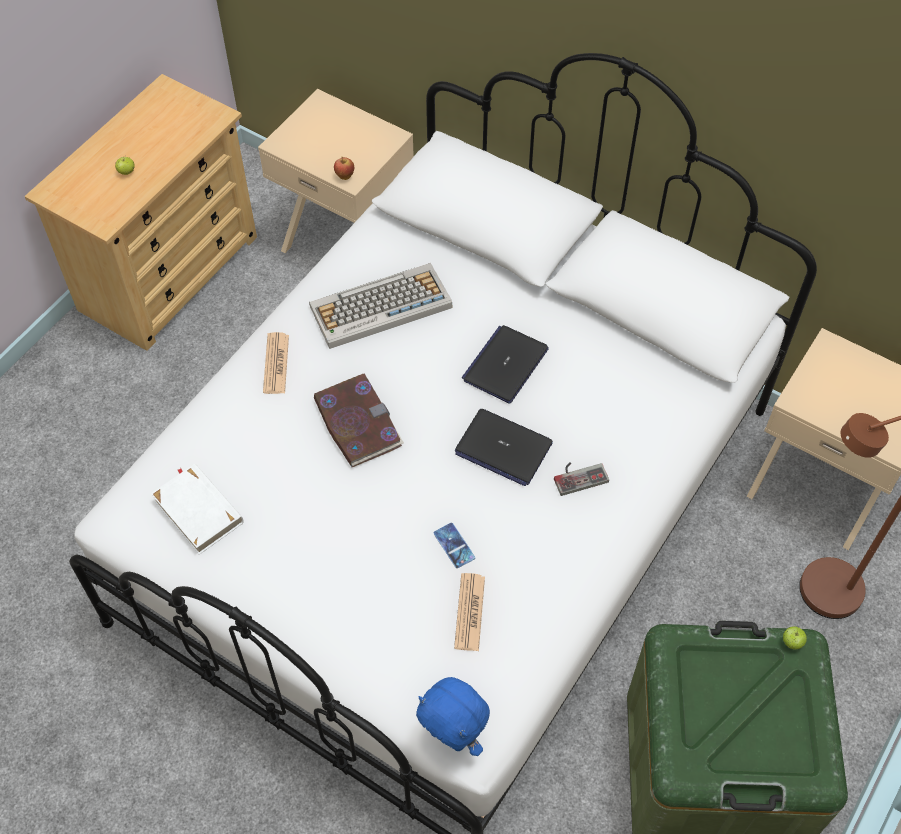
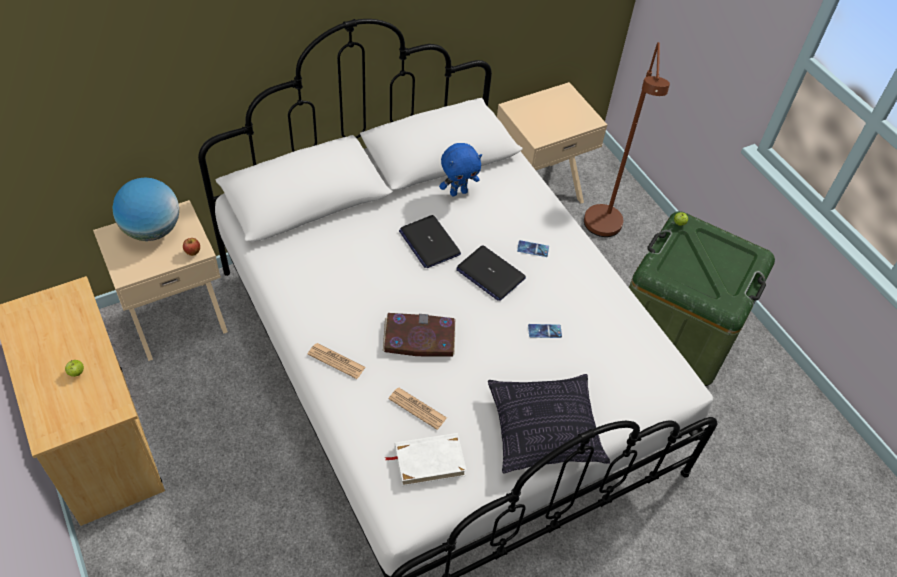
camera: 65 degrees left, 5 degrees down
(305, 608) = (544, 430): none -> pillow
(350, 130) = (152, 230): none -> globe
(379, 307) = (334, 282): keyboard -> none
(453, 738) = (674, 394): blue plush toy -> blue plush toy (458, 192)
(469, 612) = (595, 346): newspaper -> newspaper (417, 408)
(503, 448) = (490, 274): laptop -> laptop turned 75 degrees clockwise
(578, 475) = (533, 249): game controller -> phone

